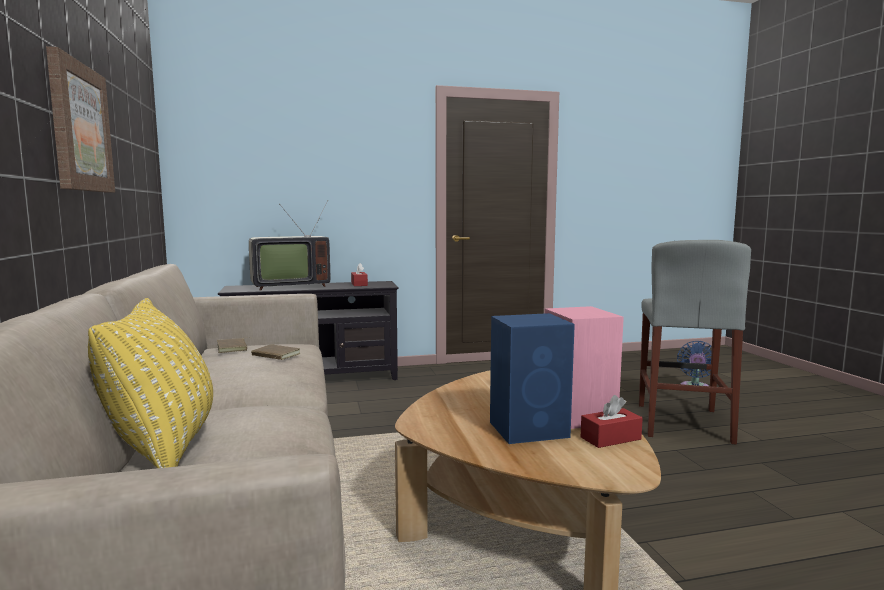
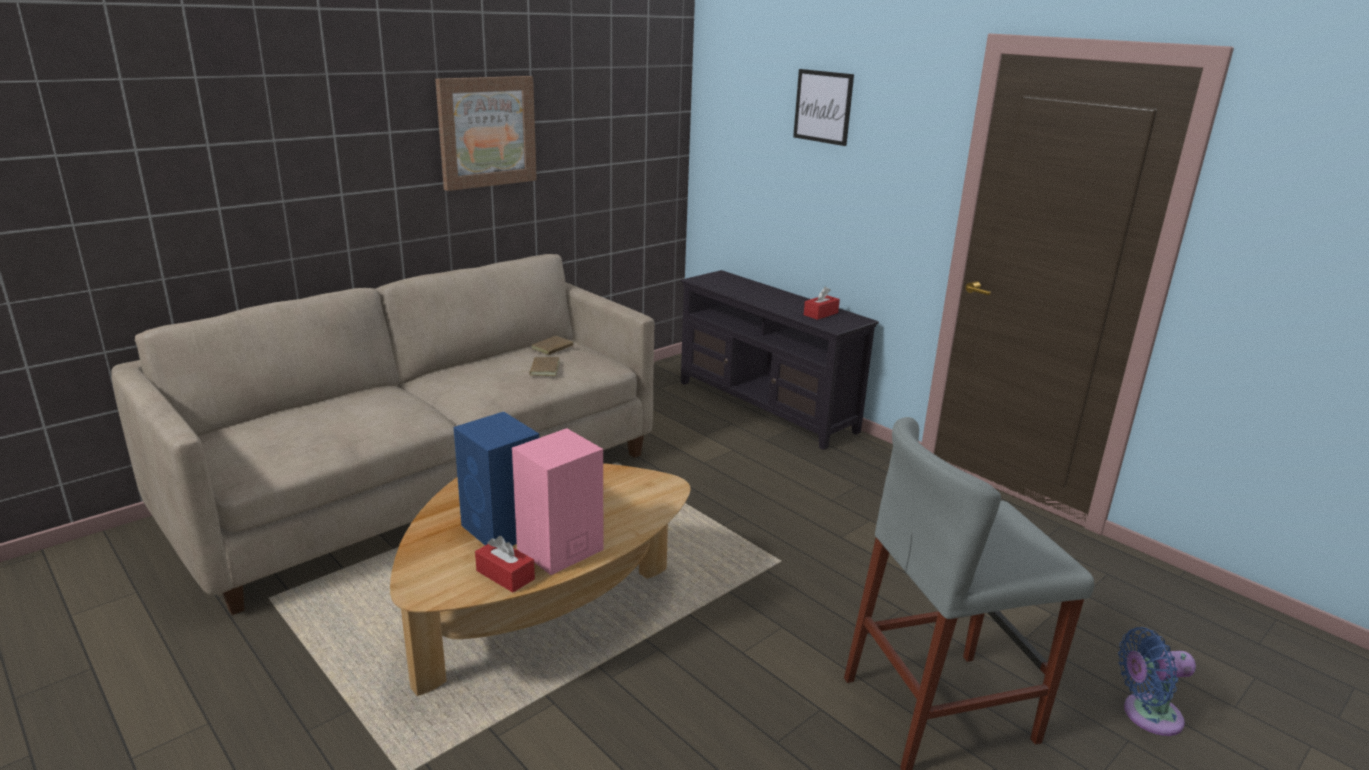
camera: 60 degrees right, 15 degrees up
(164, 448) = (326, 405): yellow pillow -> none
(288, 286) = (756, 291): television -> none
(315, 137) = (823, 107): none -> picture

